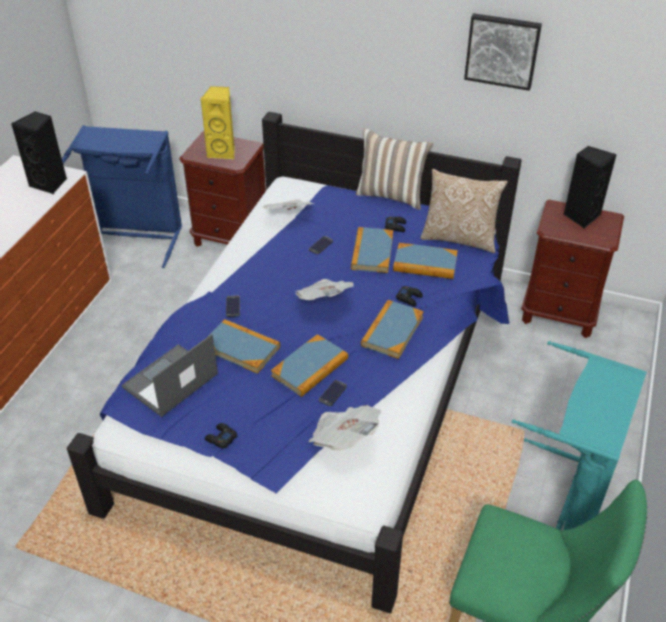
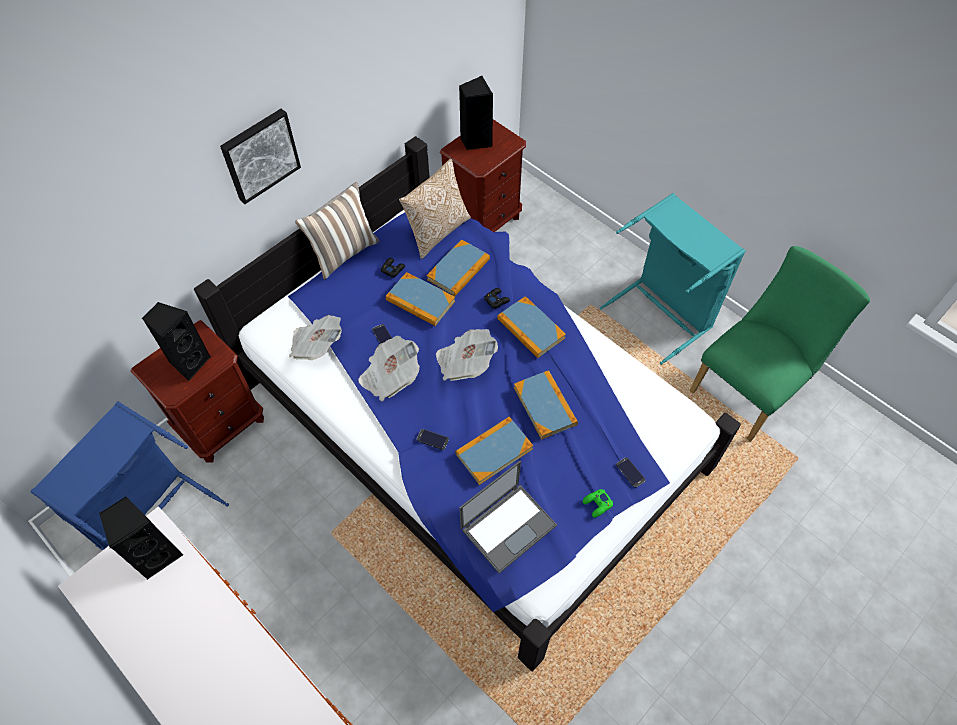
camera: 65 degrees left, 15 degrees up
(170, 381) = (509, 526): laptop -> laptop turned 105 degrees counterclockwise
(220, 438) = (597, 504): black game controller -> green game controller
(223, 152) = (189, 362): yellow speaker -> black speaker
(332, 393) = (581, 401): phone -> phone (630, 472)
(343, 438) = (634, 412): newspaper -> newspaper (390, 377)
(502, 50) = (374, 60): picture -> picture (259, 155)

